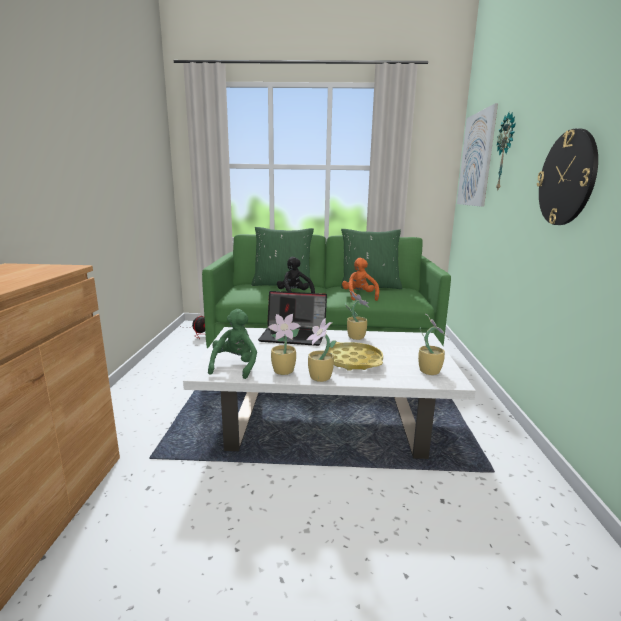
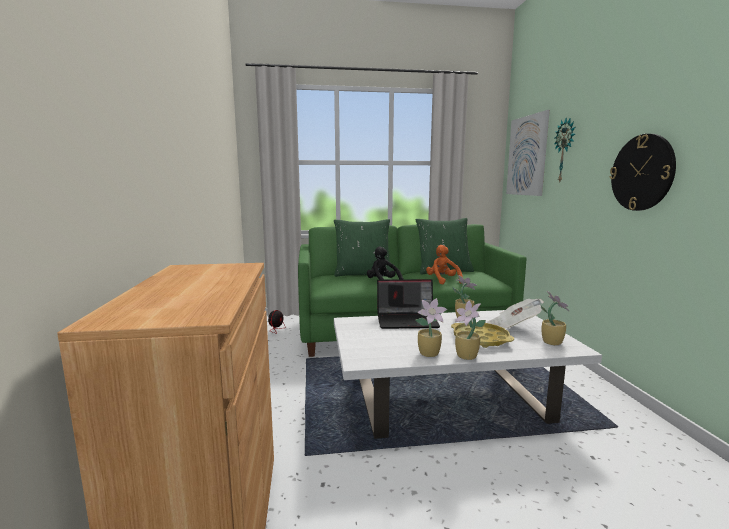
camera: 10 degrees left, 5 degrees down
(235, 366) = (380, 353): green plush toy -> none
(401, 351) = (513, 326): none -> newspaper

